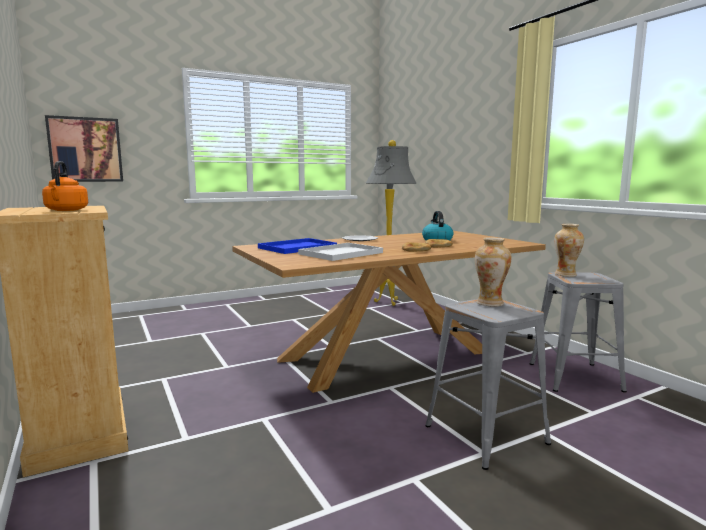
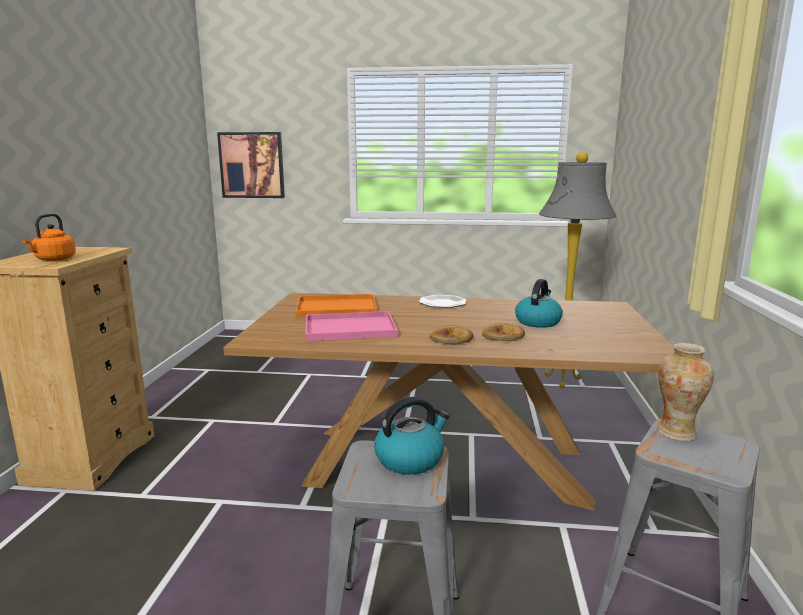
camera: 35 degrees right, 5 degrees up
(298, 247) = (338, 307): blue tray -> orange tray
(341, 253) = (352, 328): white tray -> pink tray
(490, 303) = (410, 459): vase -> kettle

